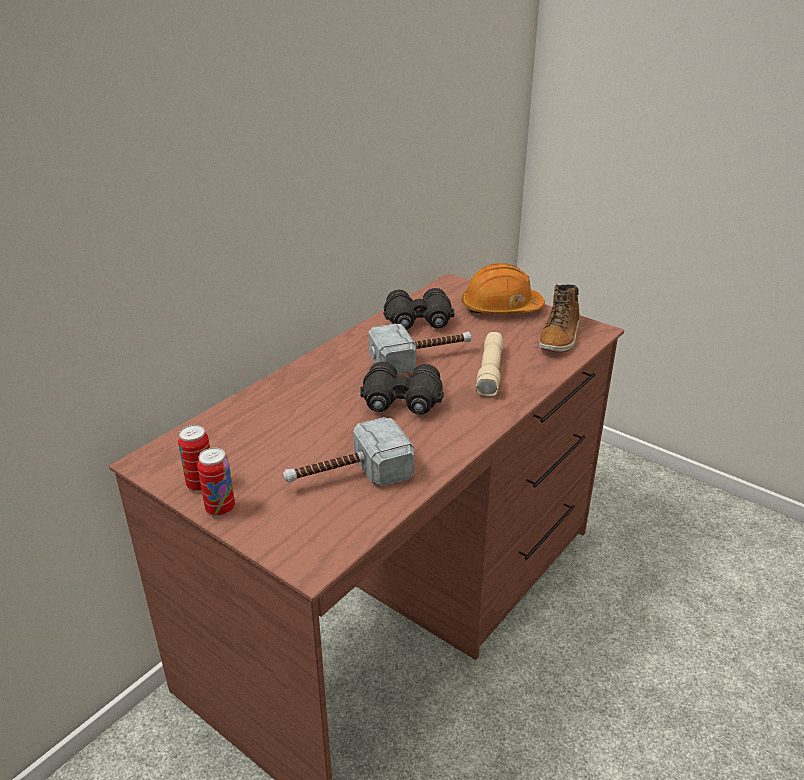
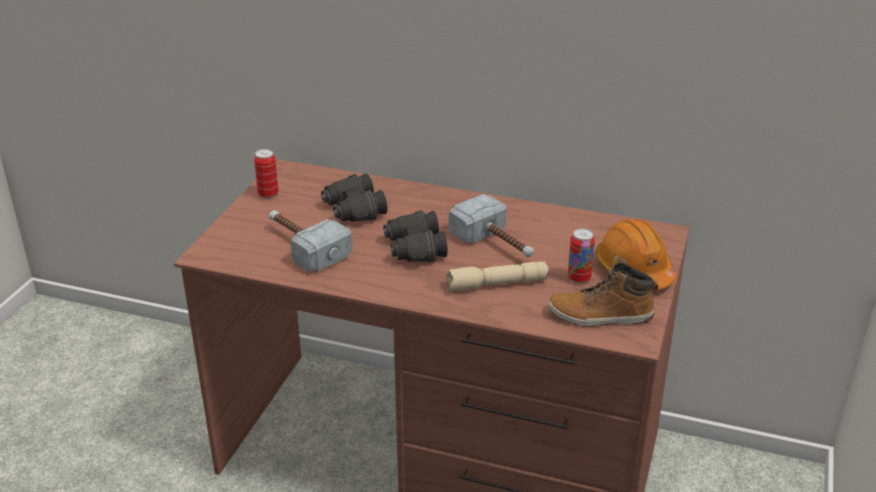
camera: 70 degrees right, 0 degrees up
(220, 509) = (246, 208): can -> can (579, 278)
(419, 322) = (562, 230): black binoculars -> black binoculars (353, 210)

